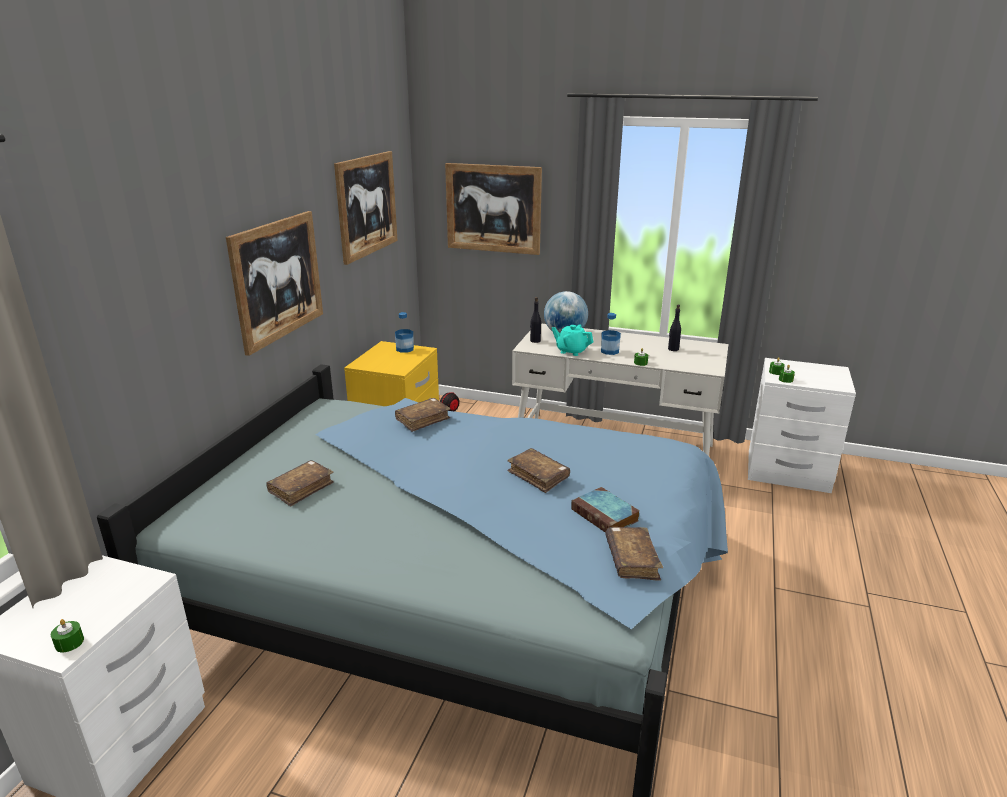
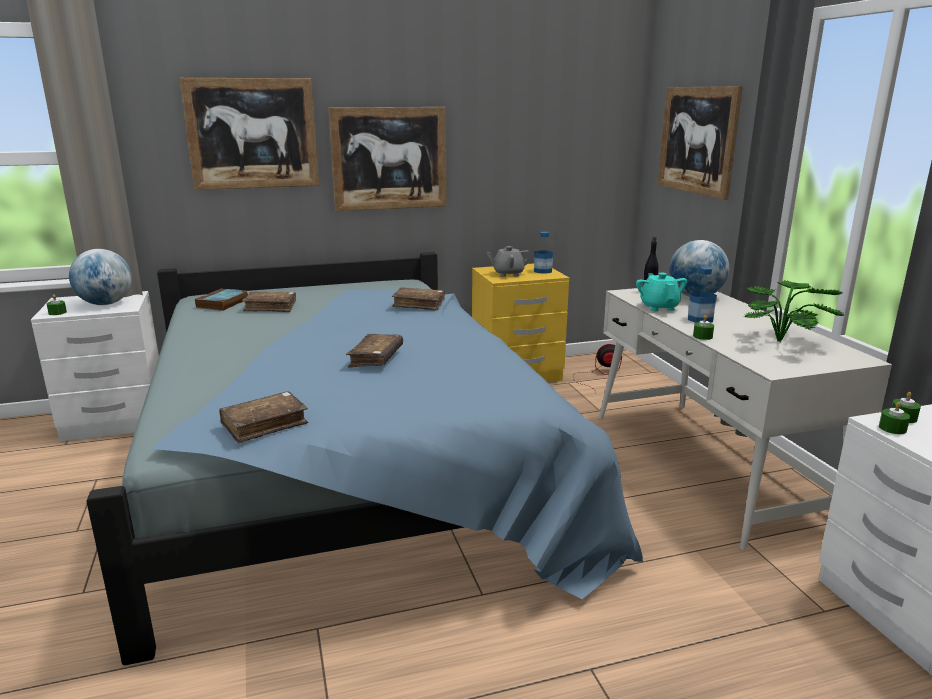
camera: 55 degrees right, 5 degrees down
(97, 594) = (106, 304): none -> globe
(367, 205) = (546, 119): picture -> picture (252, 134)
(390, 362) = (508, 274): none -> grey teapot
(606, 515) = (337, 398): book -> book (222, 303)
(673, 349) = (785, 342): black bottle -> potted plant

